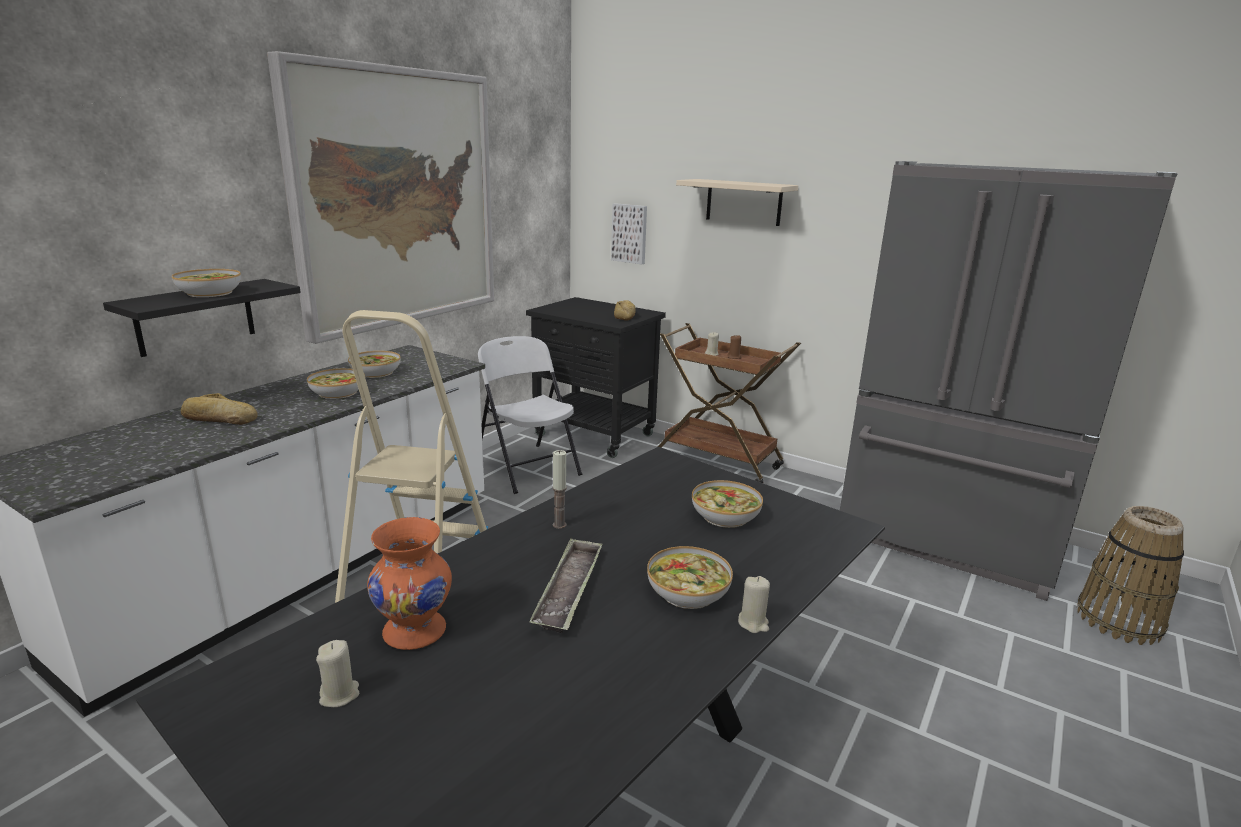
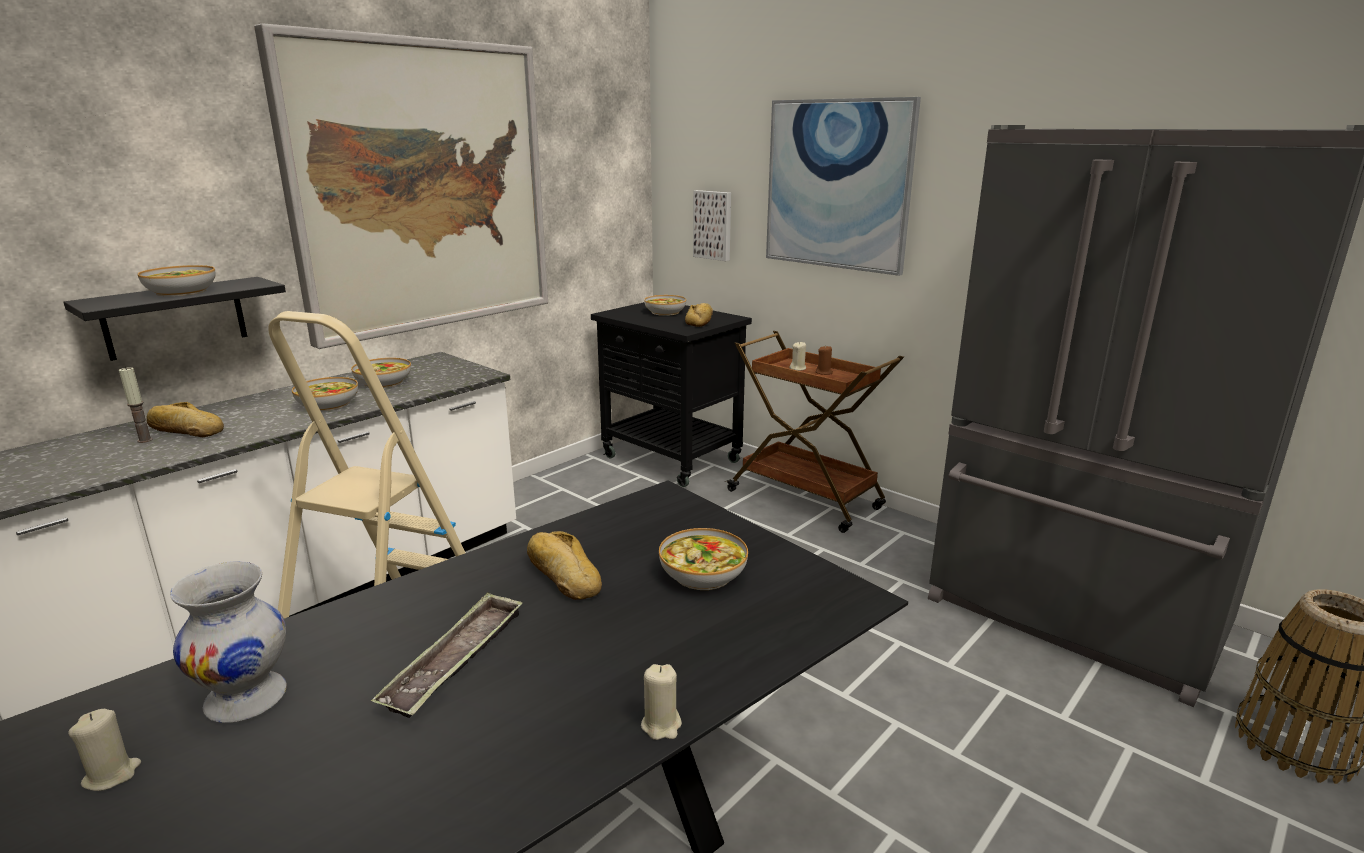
camera: 10 degrees right, 0 degrees up
(415, 630) = (248, 698): orange vase -> white vase
(528, 468) = (582, 494): white chair -> none
(559, 525) = (493, 573): candle -> candle (145, 440)
(616, 522) = (563, 575): none -> bread
(688, 591) = (601, 673): bowl -> bowl (665, 312)
(743, 202) = (837, 185): beige shelf -> picture

